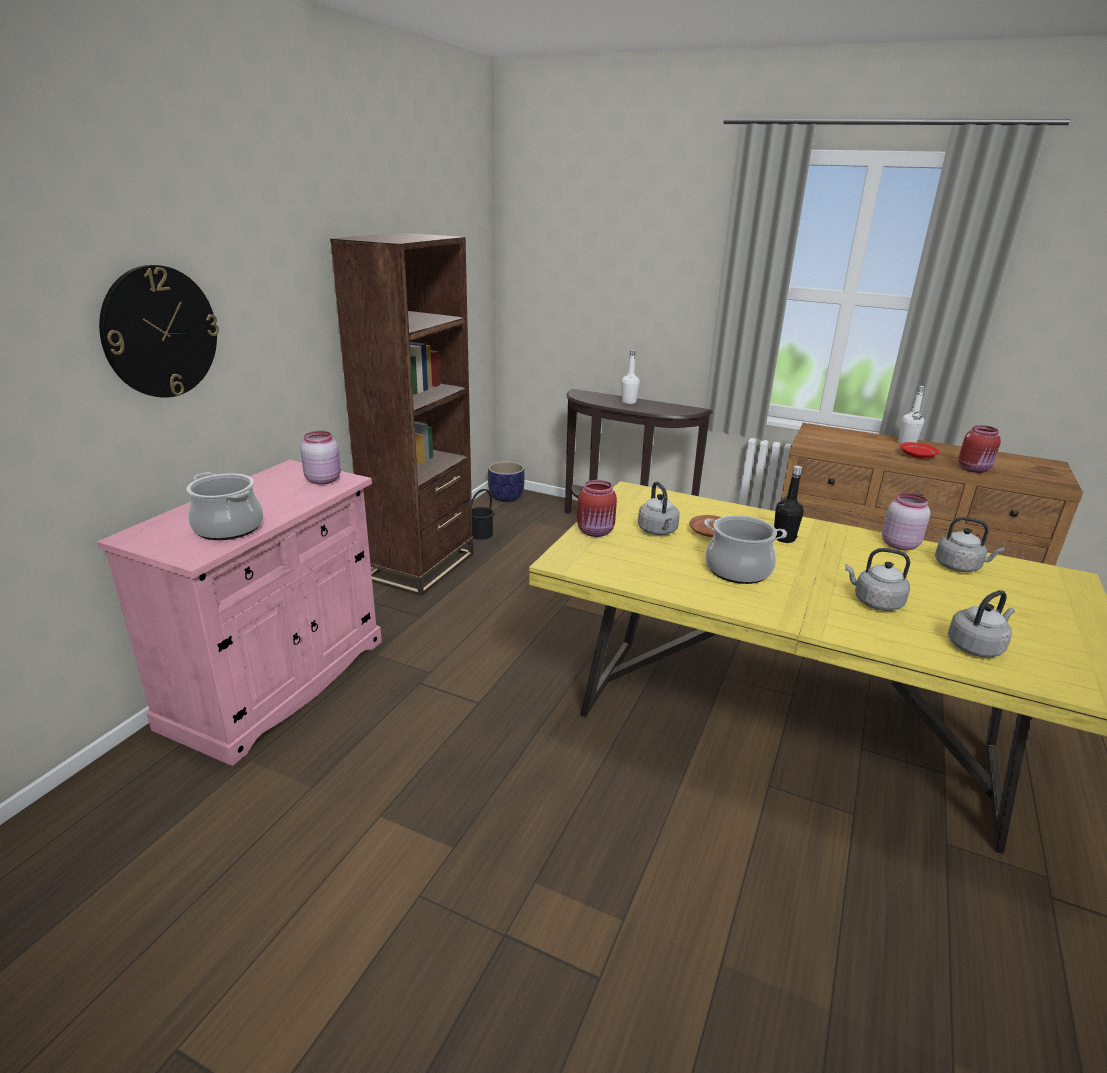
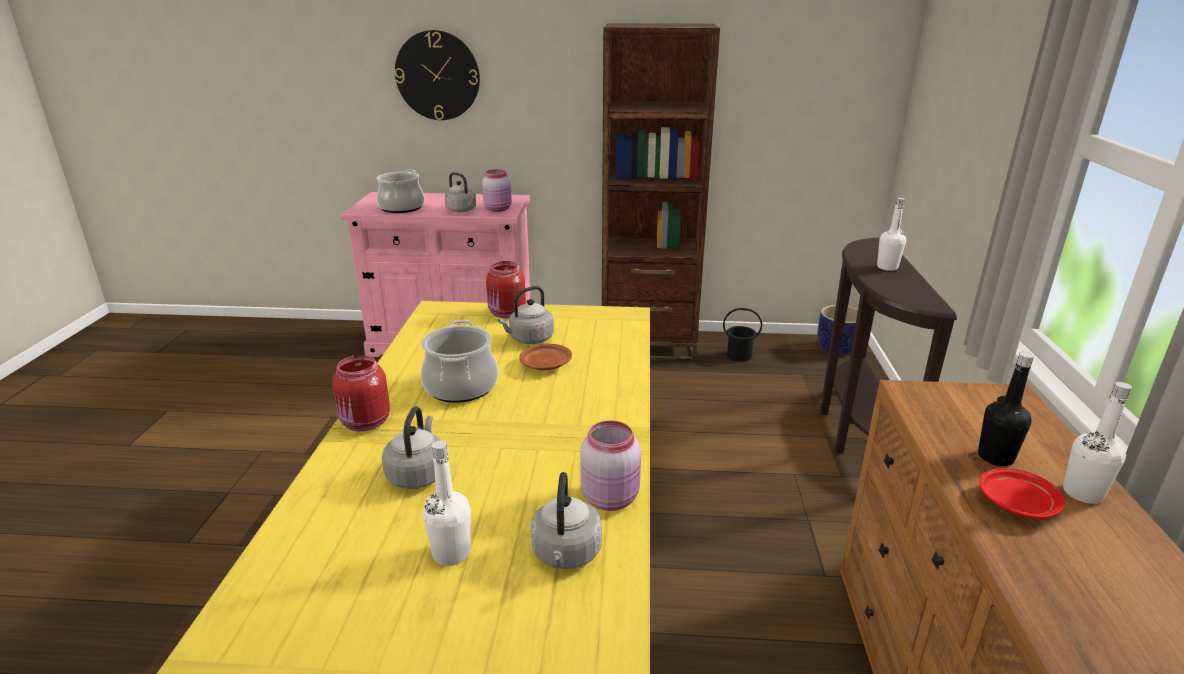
camera: 70 degrees right, 0 degrees up
(784, 538) = (564, 408): black bottle -> black bottle (995, 457)
(967, 600) = (451, 553): none -> white bottle
(974, 469) = (1035, 580): red jar -> red jar (365, 423)
(976, 646) = (323, 551): grey kettle -> grey kettle (462, 210)

